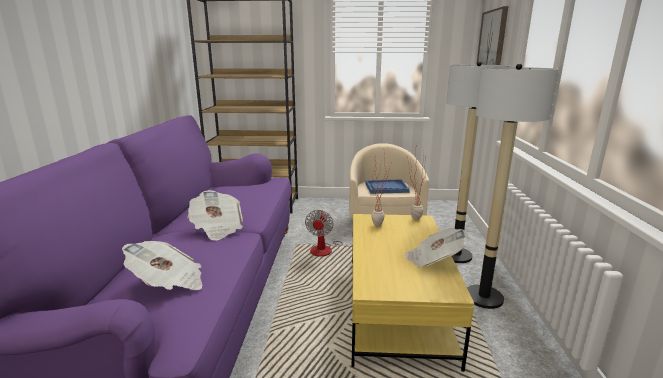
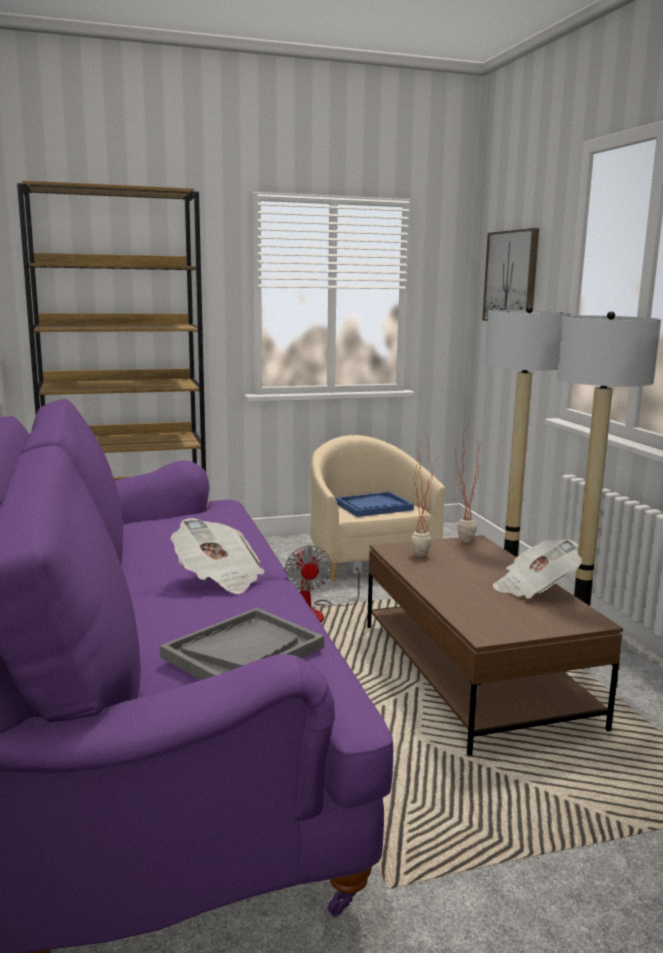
camera: 20 degrees left, 5 degrees down
(169, 283) = (243, 652): newspaper -> grey tray
(396, 306) = (473, 673): yellow coffee table -> brown coffee table

